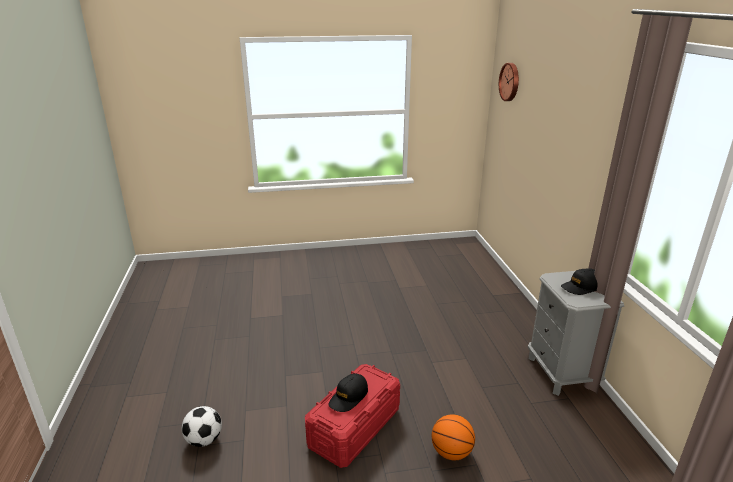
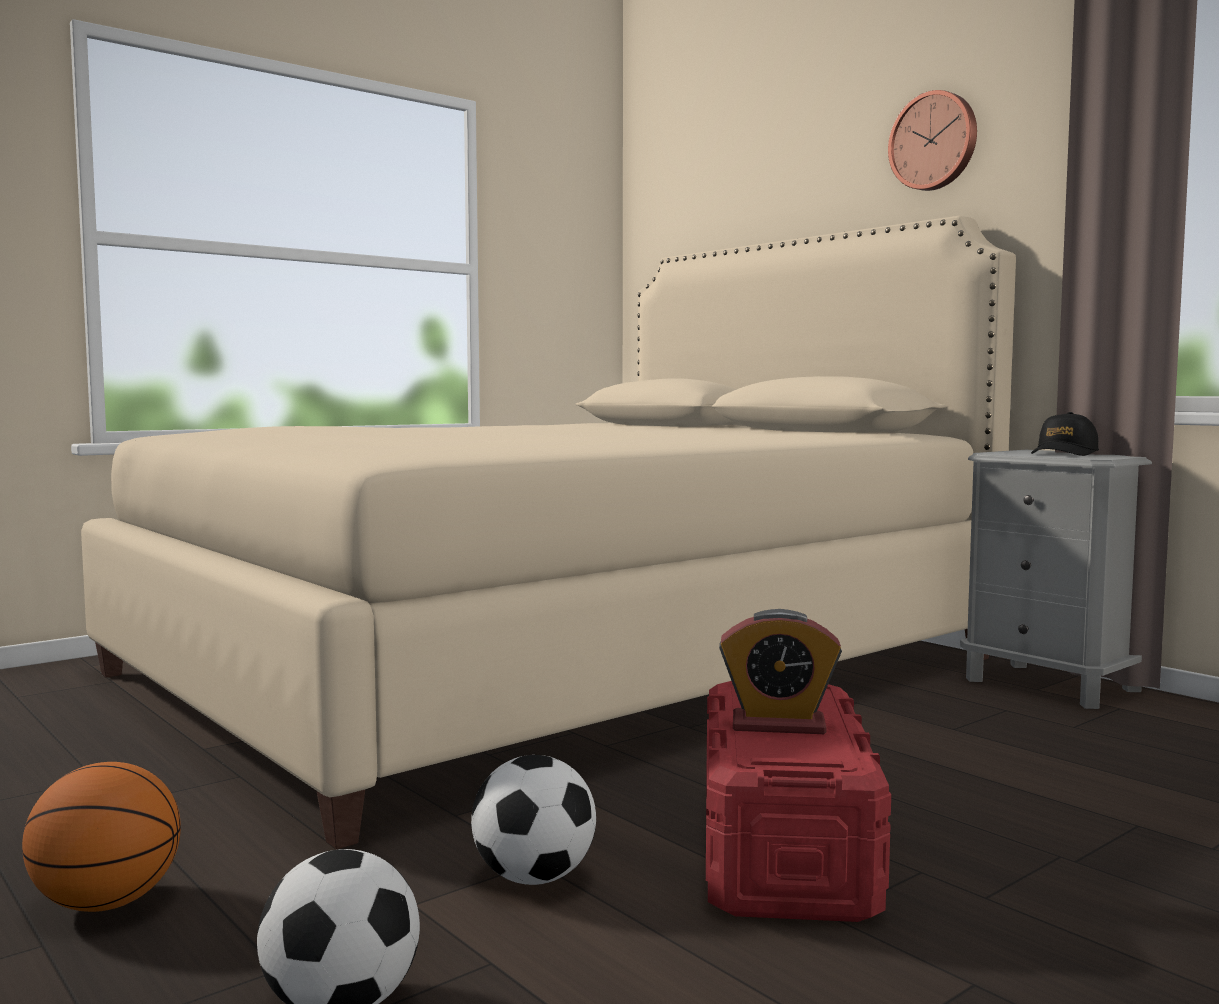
camera: 30 degrees left, 20 degrees down
(280, 412) = (534, 878): none -> football
(348, 397) = (778, 725): black cap -> alarm clock
(387, 300) = (558, 666): none -> beige bed
(451, 452) = (1061, 823): basketball -> basketball (107, 903)
(510, 82) = (688, 199): wall clock -> wall clock (934, 141)

